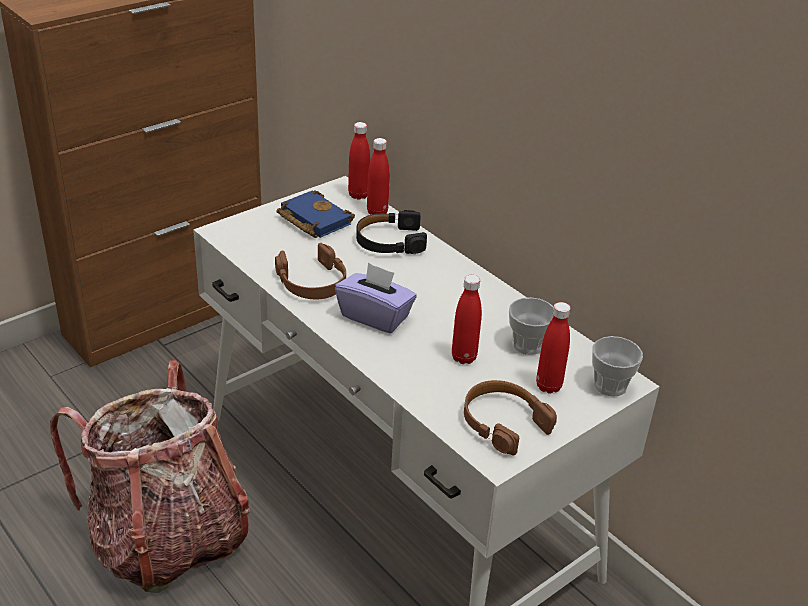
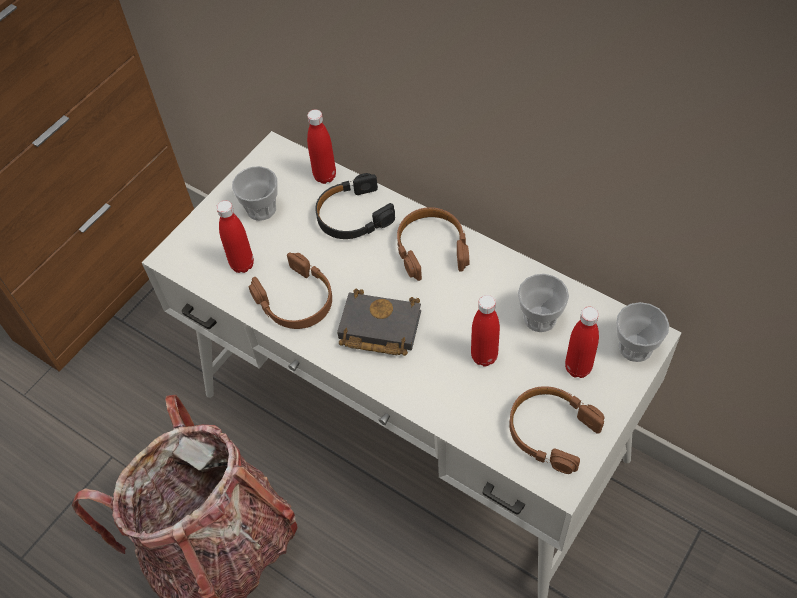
camera: 10 degrees left, 20 degrees up
(312, 219) = (261, 209): blue book -> cup
(358, 195) = (296, 157): red bottle -> red bottle (242, 264)
(375, 316) = (377, 328): purple tissue box -> black book
(449, 277) = (431, 248): none -> brown headphones

